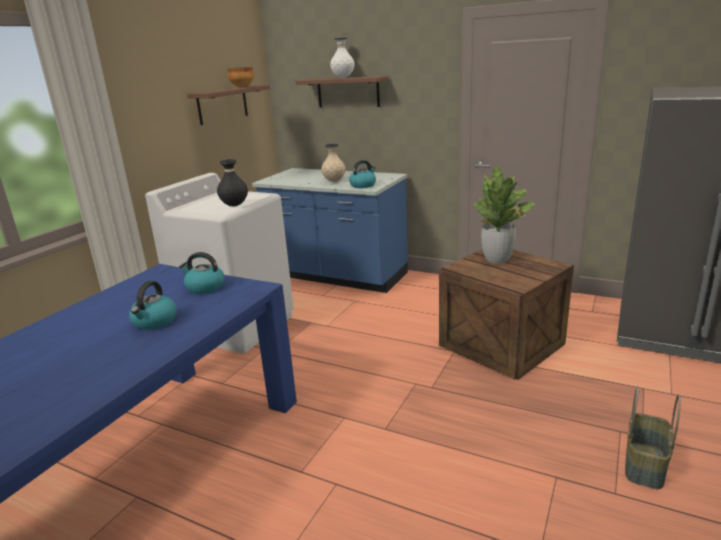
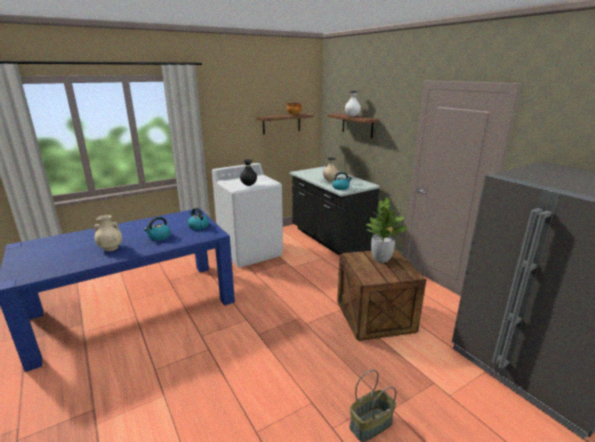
camera: 30 degrees right, 0 degrees up
(78, 369) = (110, 248): none -> beige vase
(337, 276) = (329, 239): blue counter -> black counter

